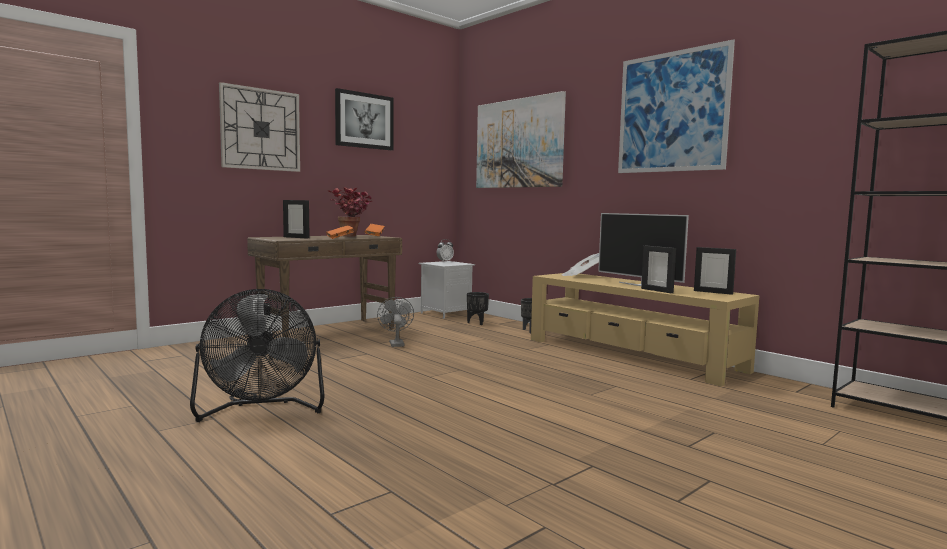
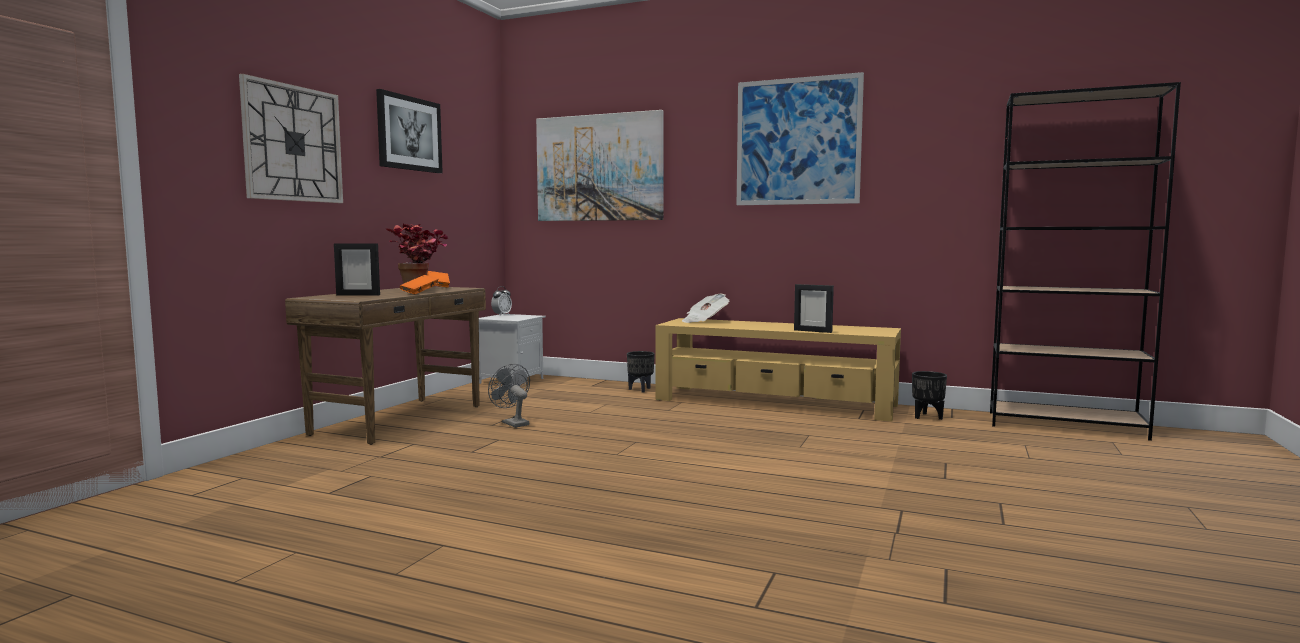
camera: 25 degrees left, 0 degrees up
(257, 409) = (480, 524): black fan -> none
(476, 323) = (566, 388): black planter -> black planter (927, 417)
(640, 285) = (784, 327): television -> none
(713, 292) = (860, 328): picture frame -> none

